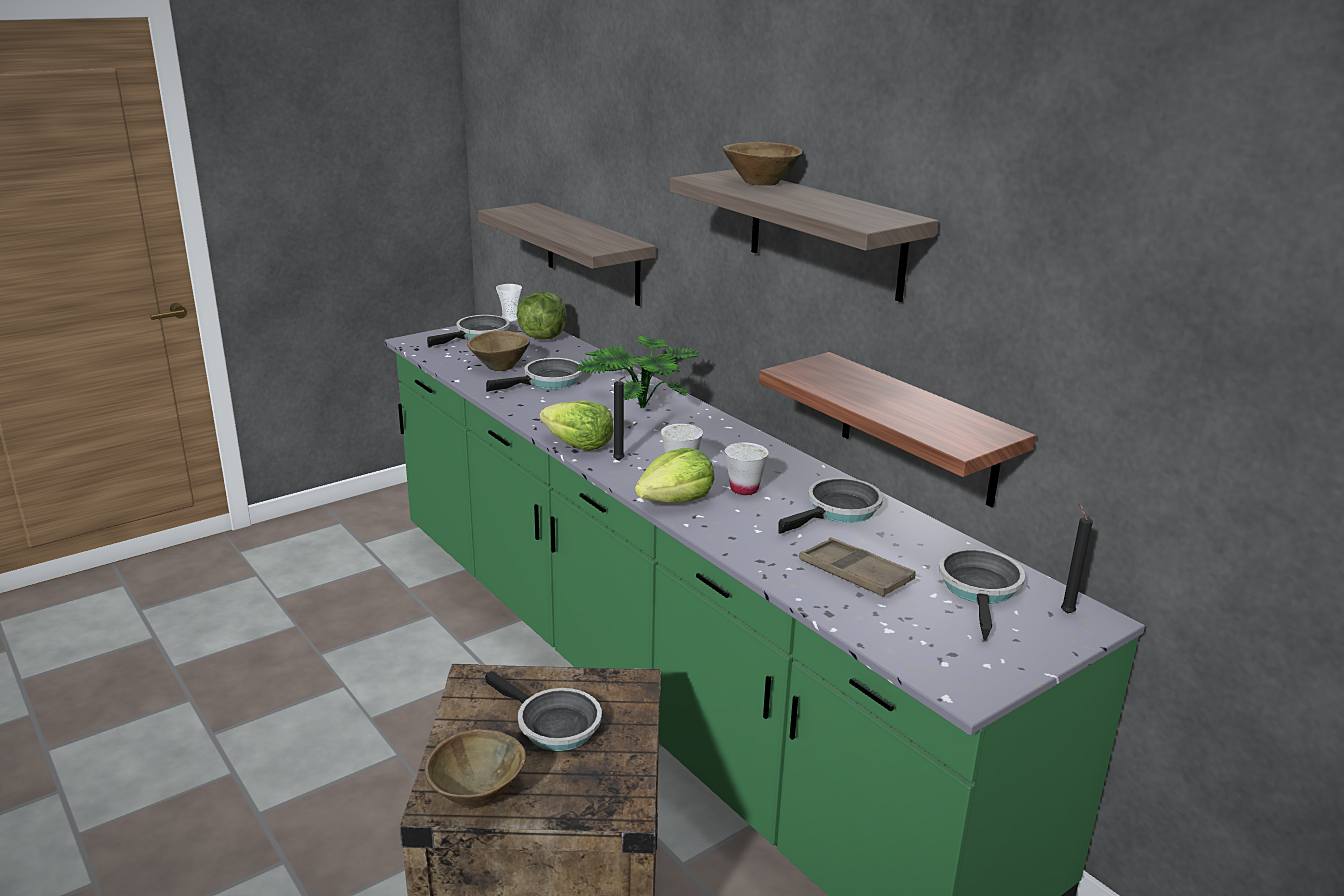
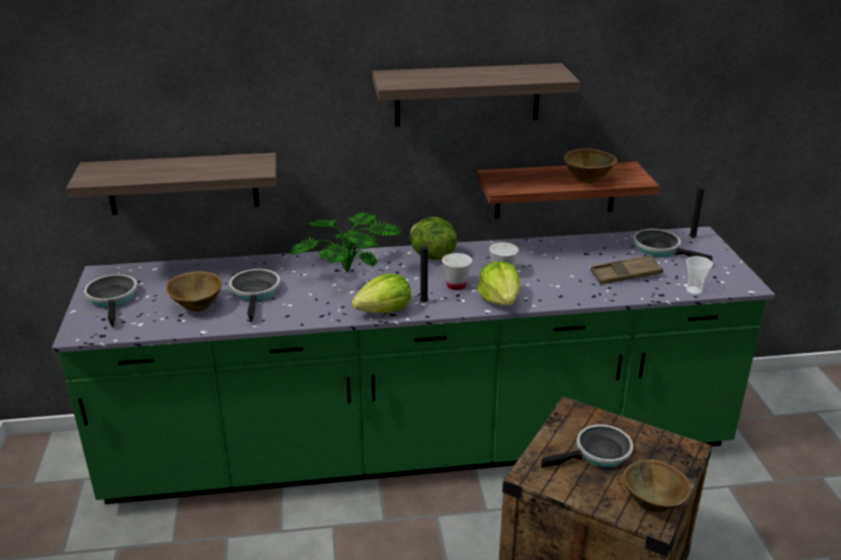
camera: 60 degrees left, 5 degrees up
(510, 319) = (94, 277): cup -> cup (694, 291)
(542, 337) = (157, 273): lettuce -> lettuce (431, 256)
(760, 183) = (426, 74): brown bowl -> brown bowl (587, 179)
(839, 511) = (552, 256): frying pan -> none

